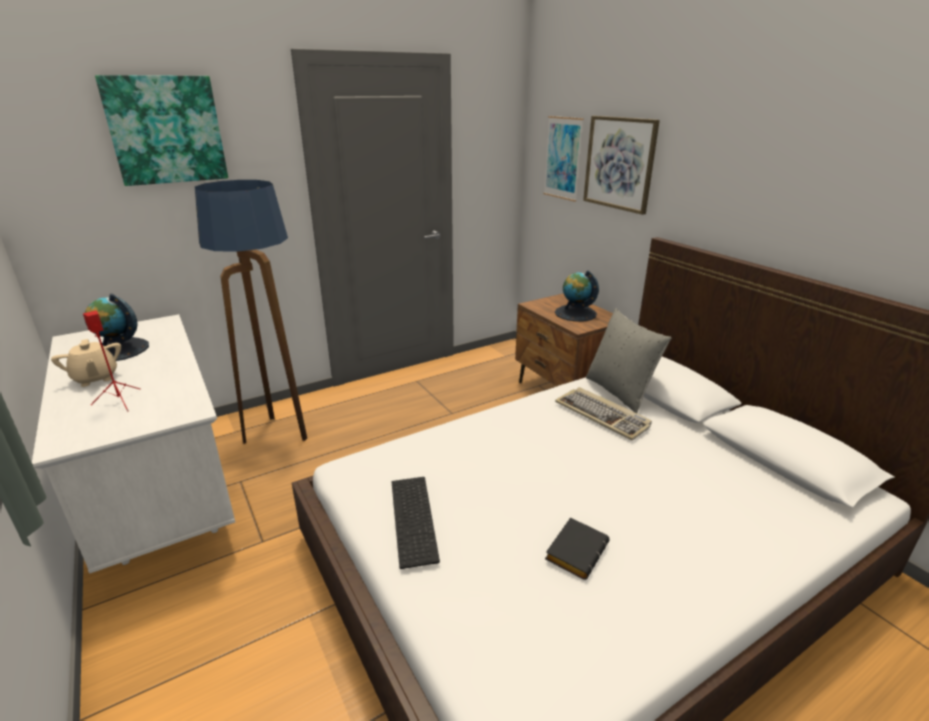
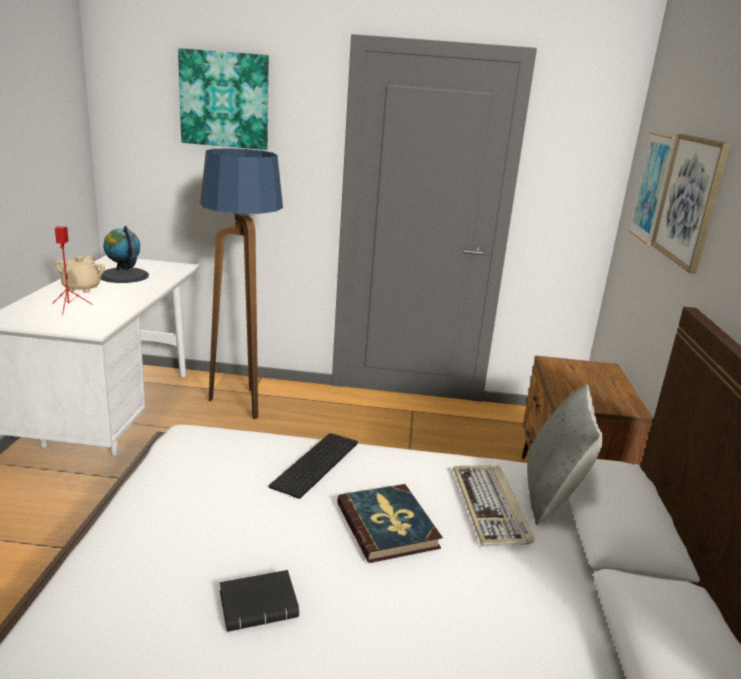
camera: 35 degrees right, 5 degrees down
(416, 519) = (172, 497): keyboard -> keyboard (317, 465)
(571, 457) = (388, 526): none -> book
(575, 313) = (590, 387): globe -> none

